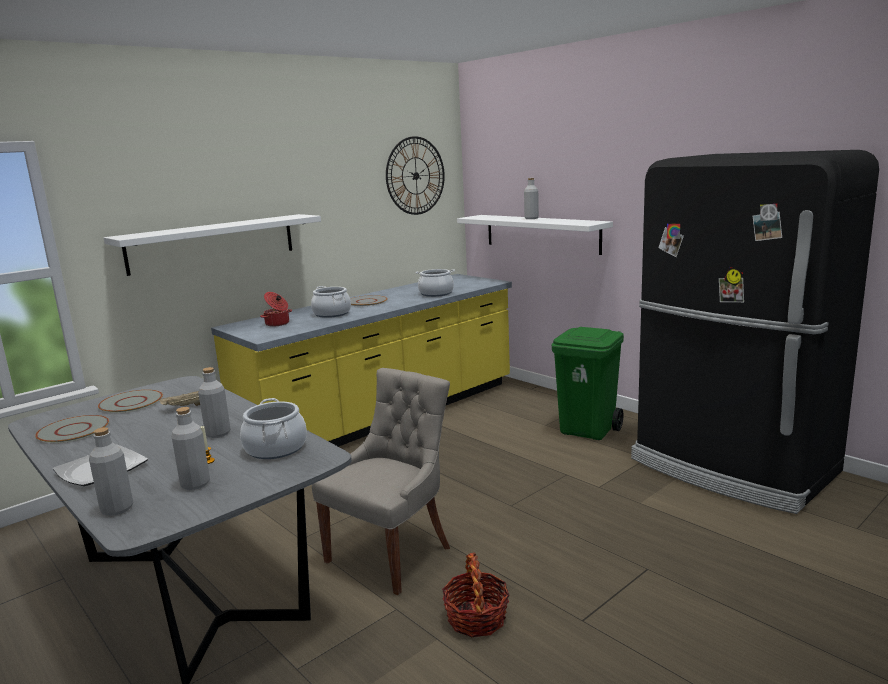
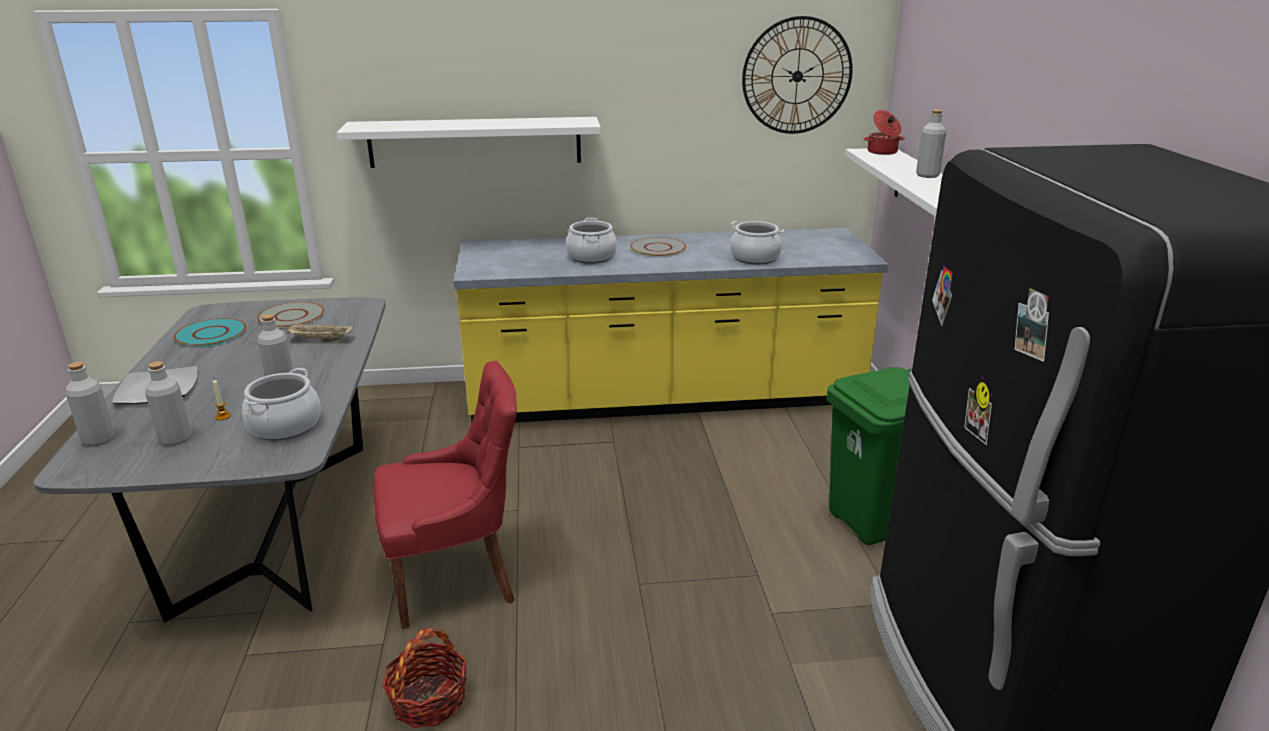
camera: 35 degrees right, 10 degrees up
(74, 430) = (211, 334): grey plate -> turquoise plate
(277, 324) = (519, 256): cooking pot -> cooking pot (882, 152)
(392, 553) = (456, 578): grey chair -> red chair

